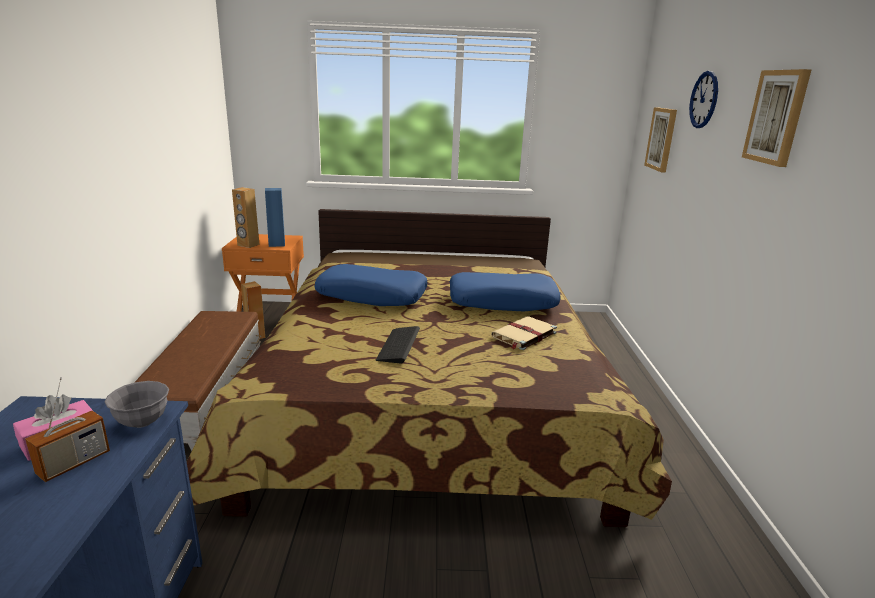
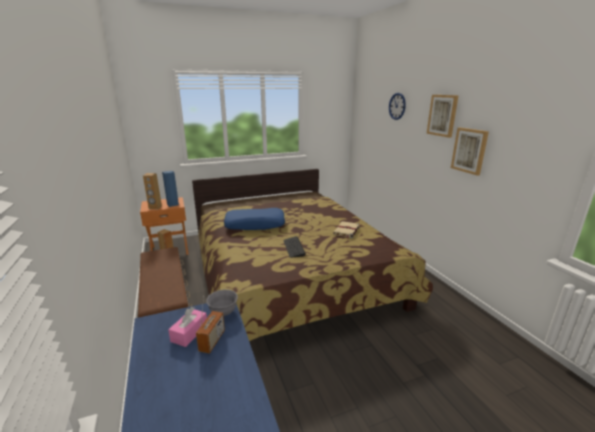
camera: 20 degrees left, 0 degrees up
(502, 302) = (322, 216): blue pillow -> none
(661, 139) = (372, 124): picture -> picture (469, 150)

